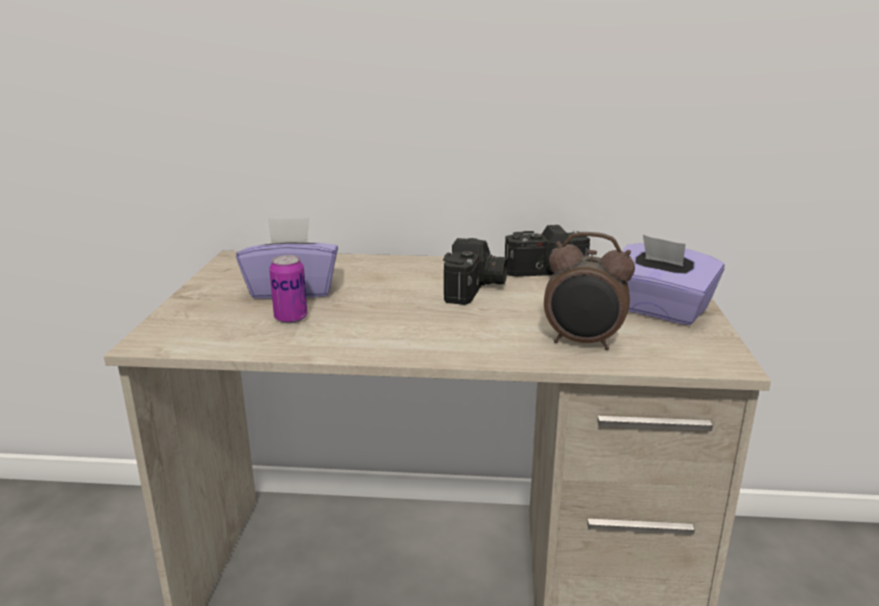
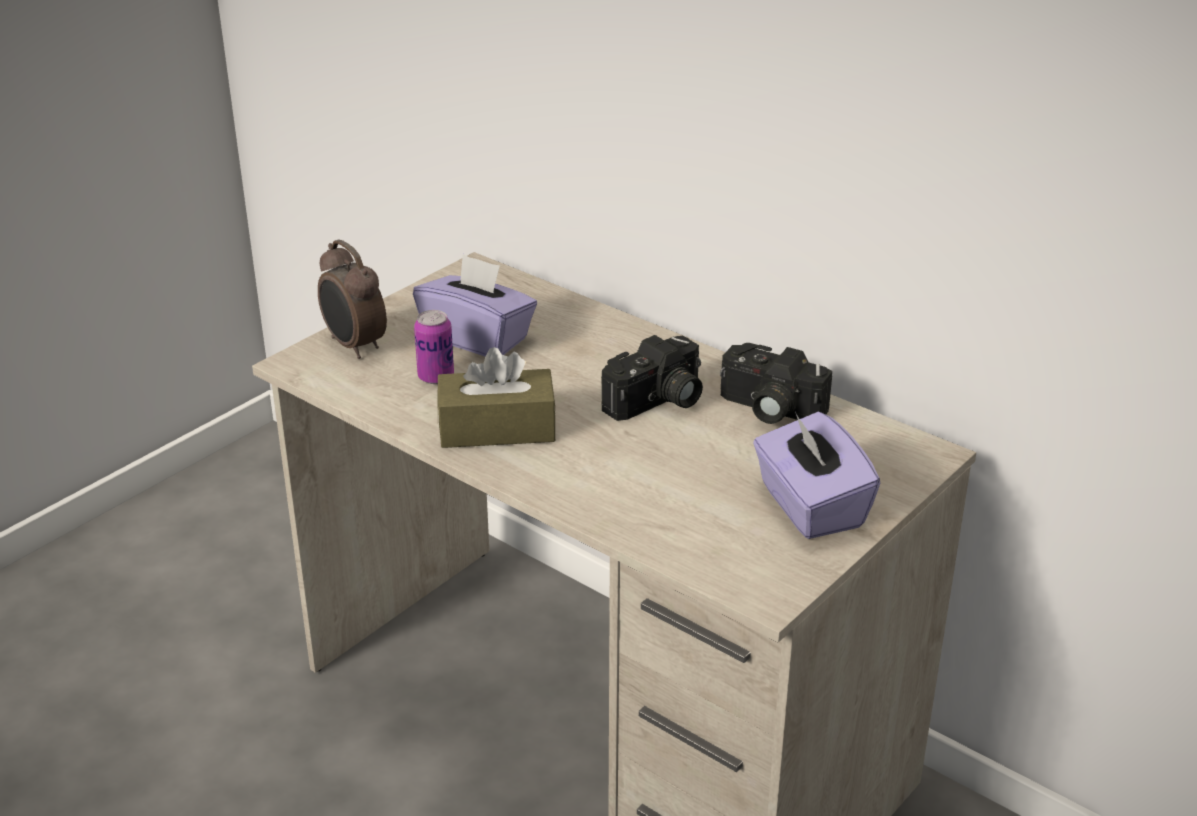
camera: 35 degrees right, 10 degrees up
(386, 333) = (497, 428): none -> brown tissue box
(583, 343) = (662, 514): alarm clock -> alarm clock (354, 346)

